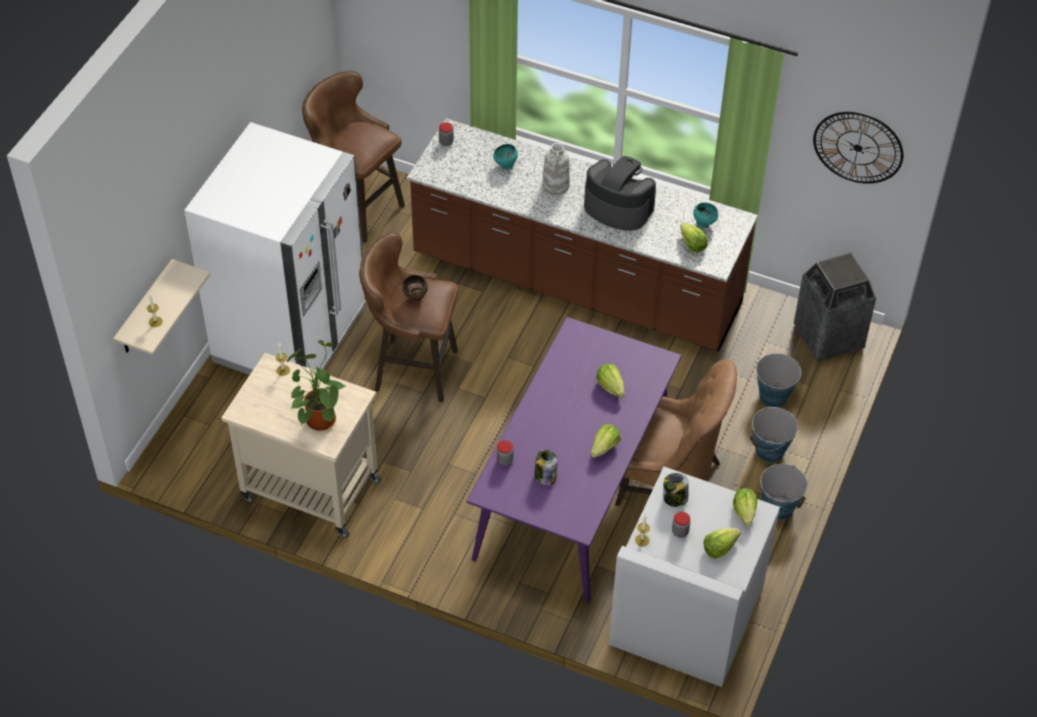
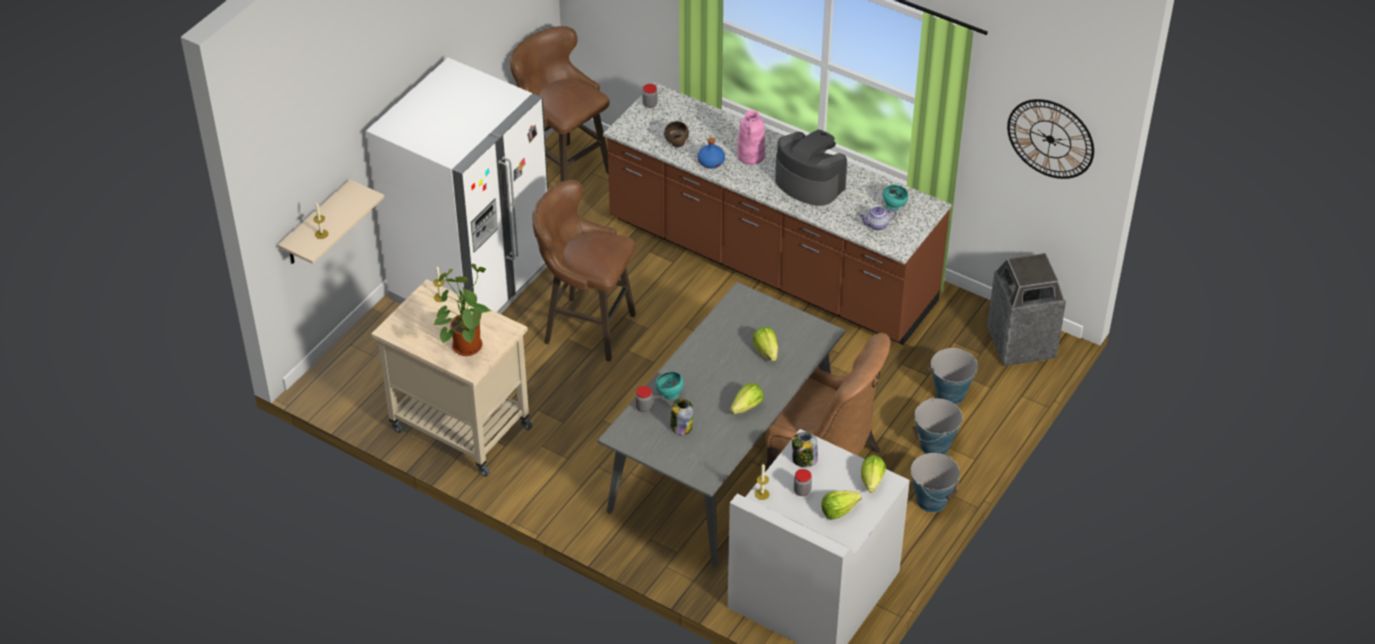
camera: 10 degrees right, 5 degrees down
(416, 297) = (589, 247): brown bowl -> brown bowl (676, 144)
(505, 166) = (704, 132): turquoise bowl -> turquoise bowl (669, 395)
(519, 196) = (711, 162): none -> blue bottle
(556, 186) = (751, 156): white vase -> pink vase
(573, 495) = (723, 464): purple dining table -> grey dining table
(692, 244) = (876, 225): lettuce -> teapot

